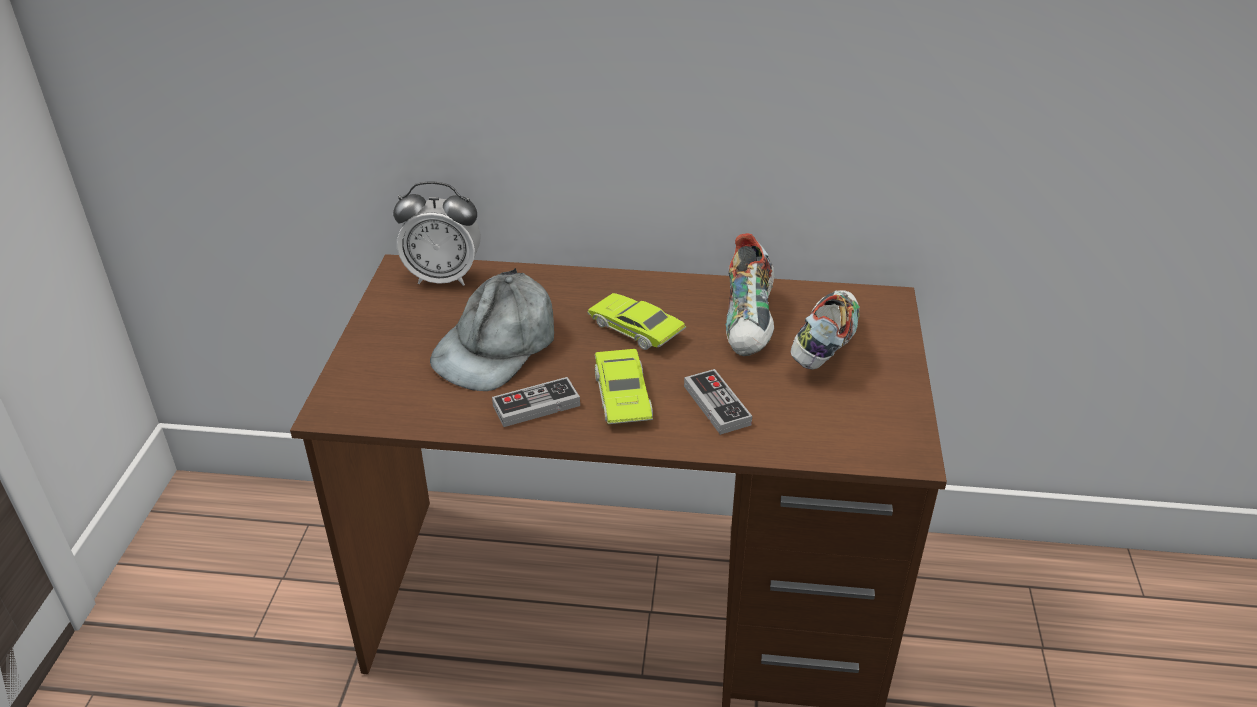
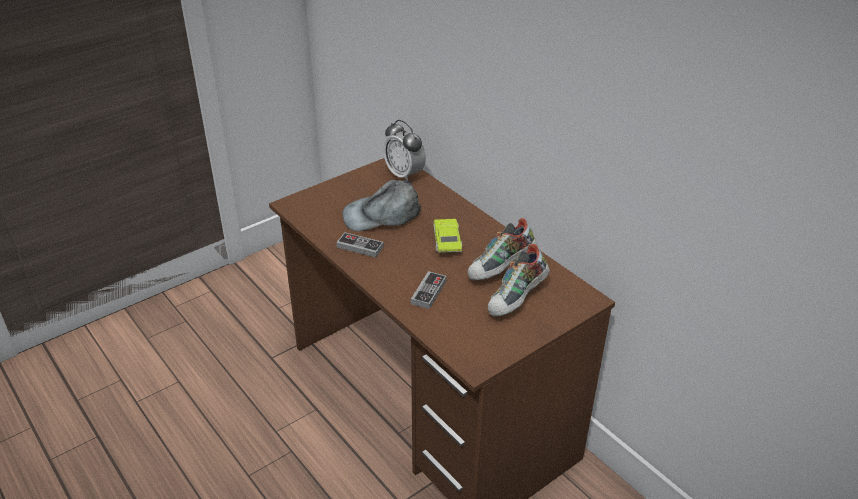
camera: 45 degrees right, 0 degrees up
(622, 396) = (398, 264): green toy car -> none
(823, 347) = (517, 299): shoe -> shoe turned 150 degrees clockwise

